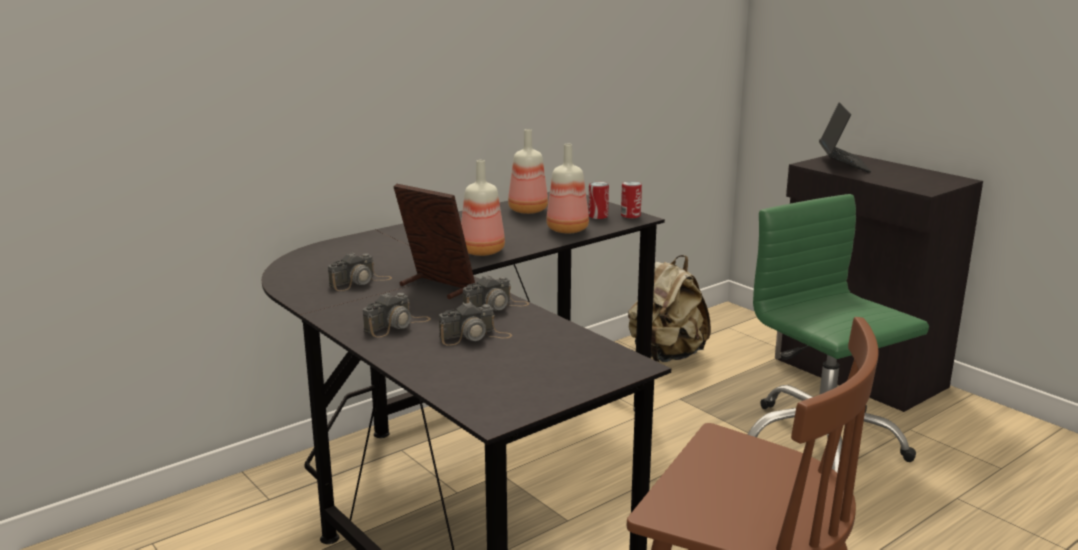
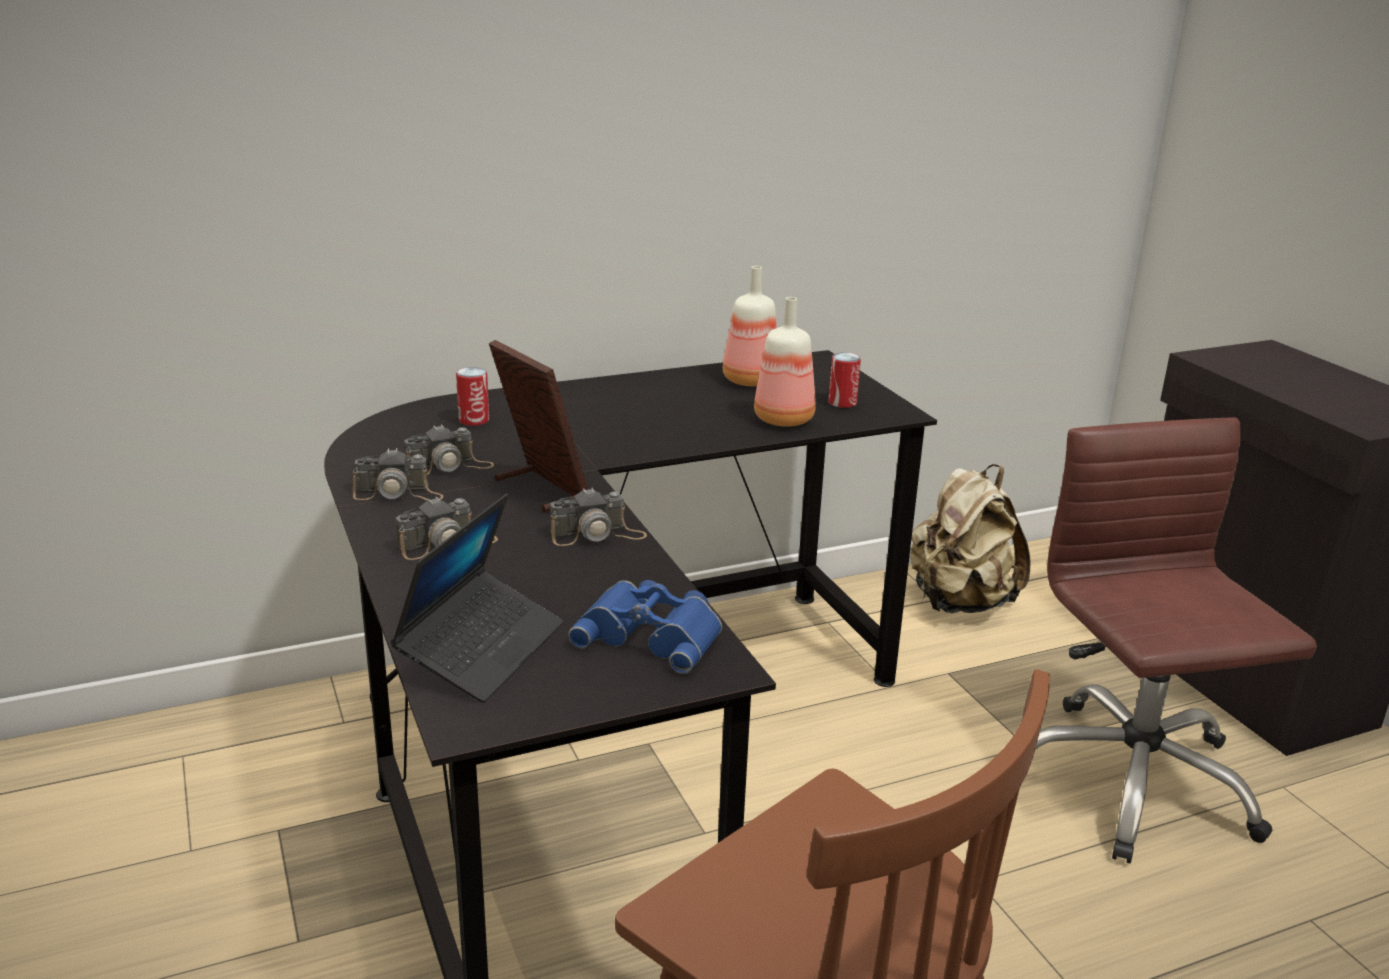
camera: 15 degrees right, 5 degrees up
(475, 336) = (535, 580): camera -> camera (398, 493)
(483, 252) = (642, 440): bottle -> none
(575, 354) = (652, 634): none -> blue binoculars
(630, 215) = (890, 408): can -> can (474, 420)
(821, 441) = (1131, 780): green office chair -> brown office chair
(843, 164) = (1257, 362): laptop -> laptop (482, 649)

